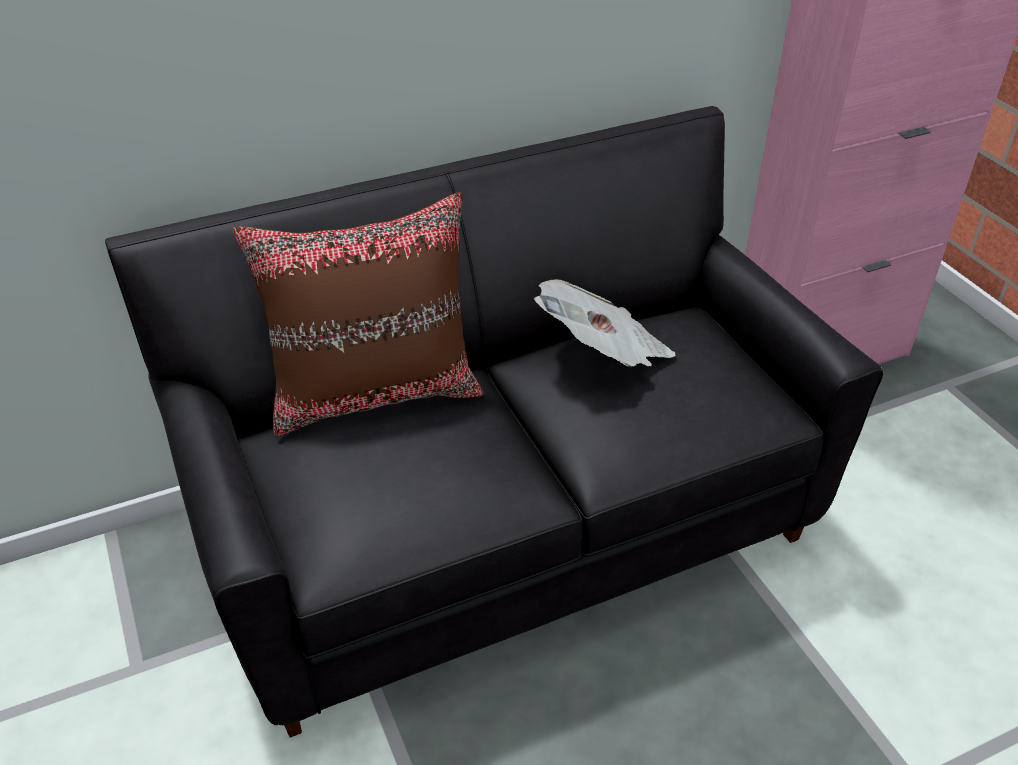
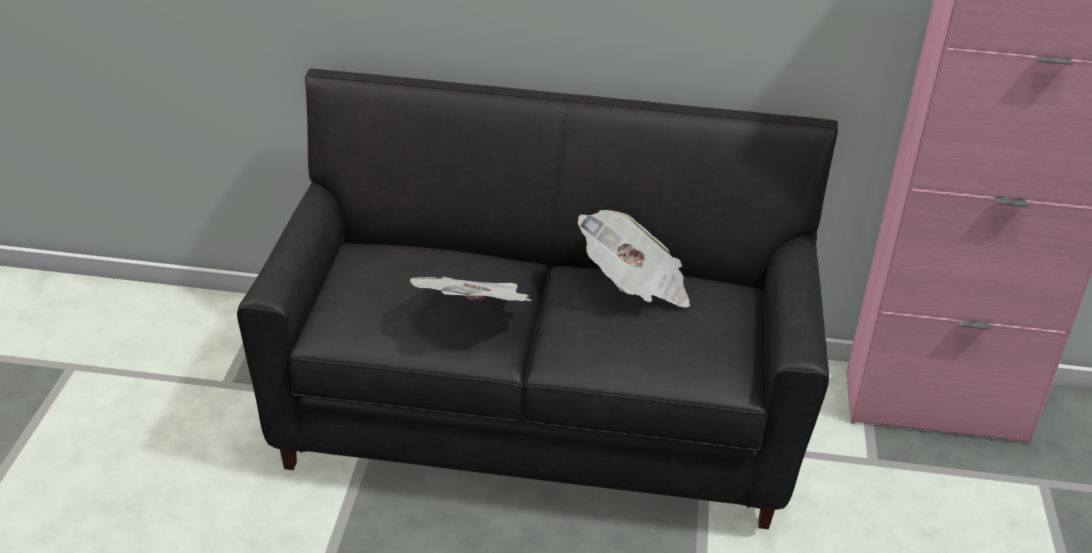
camera: 30 degrees right, 5 degrees down
(375, 393) = (449, 247): brown pillow -> none
(480, 461) = (475, 314): none -> newspaper

